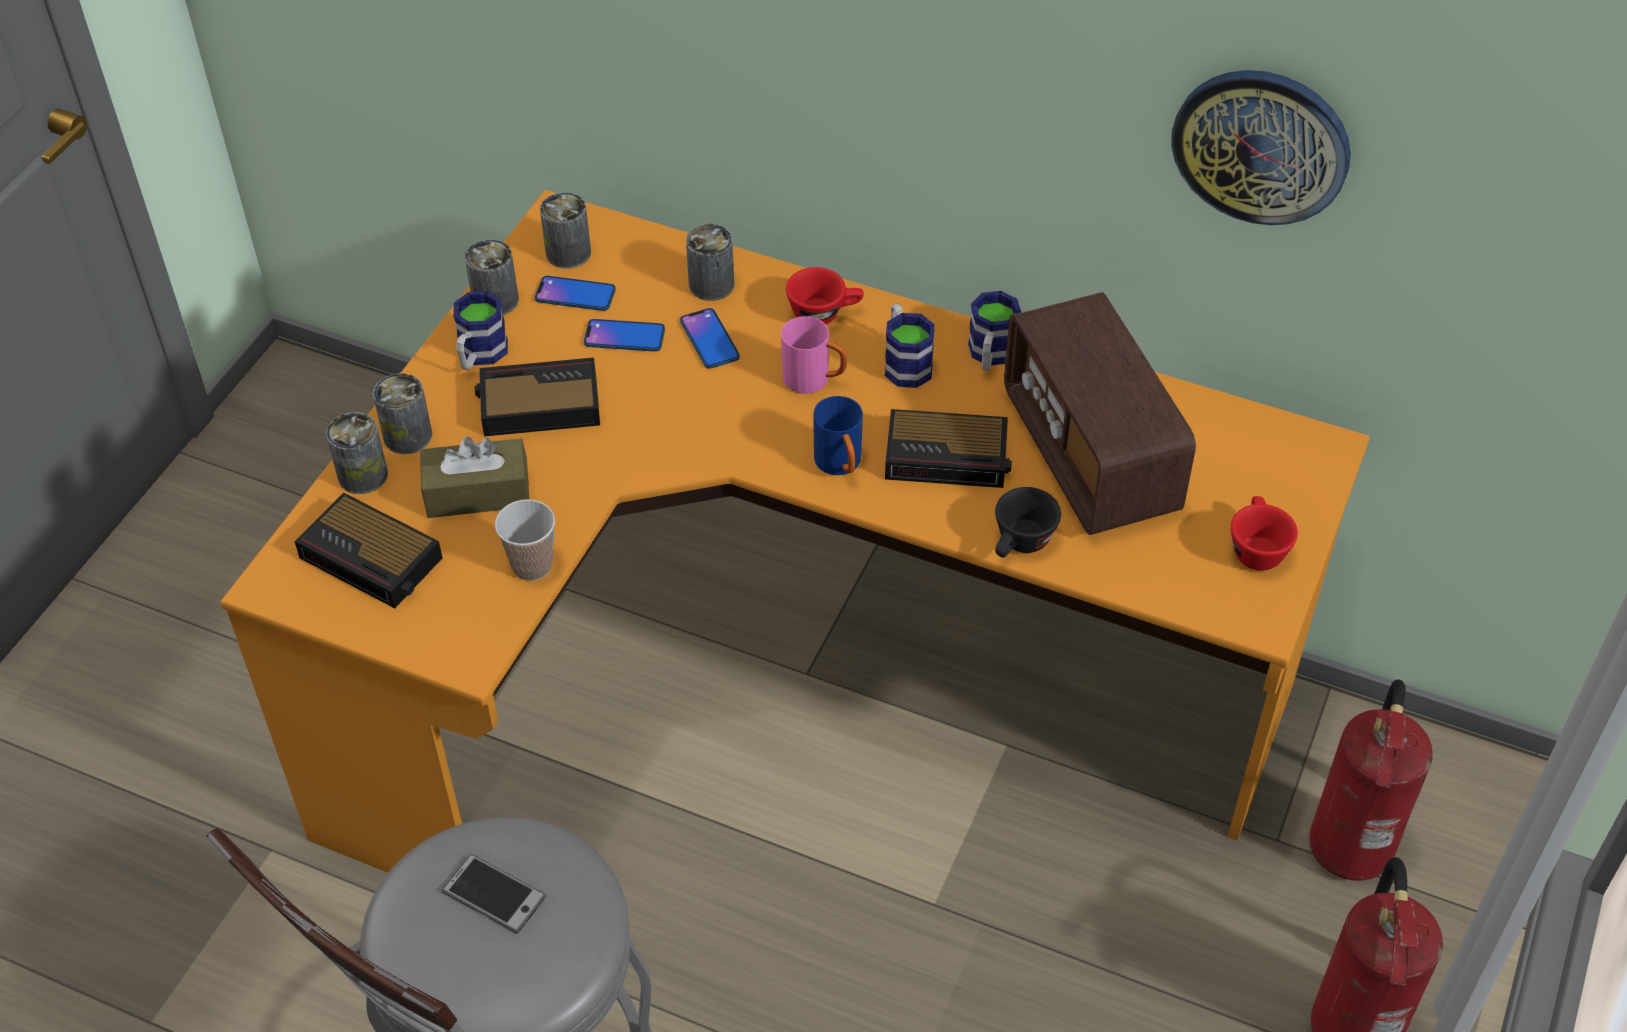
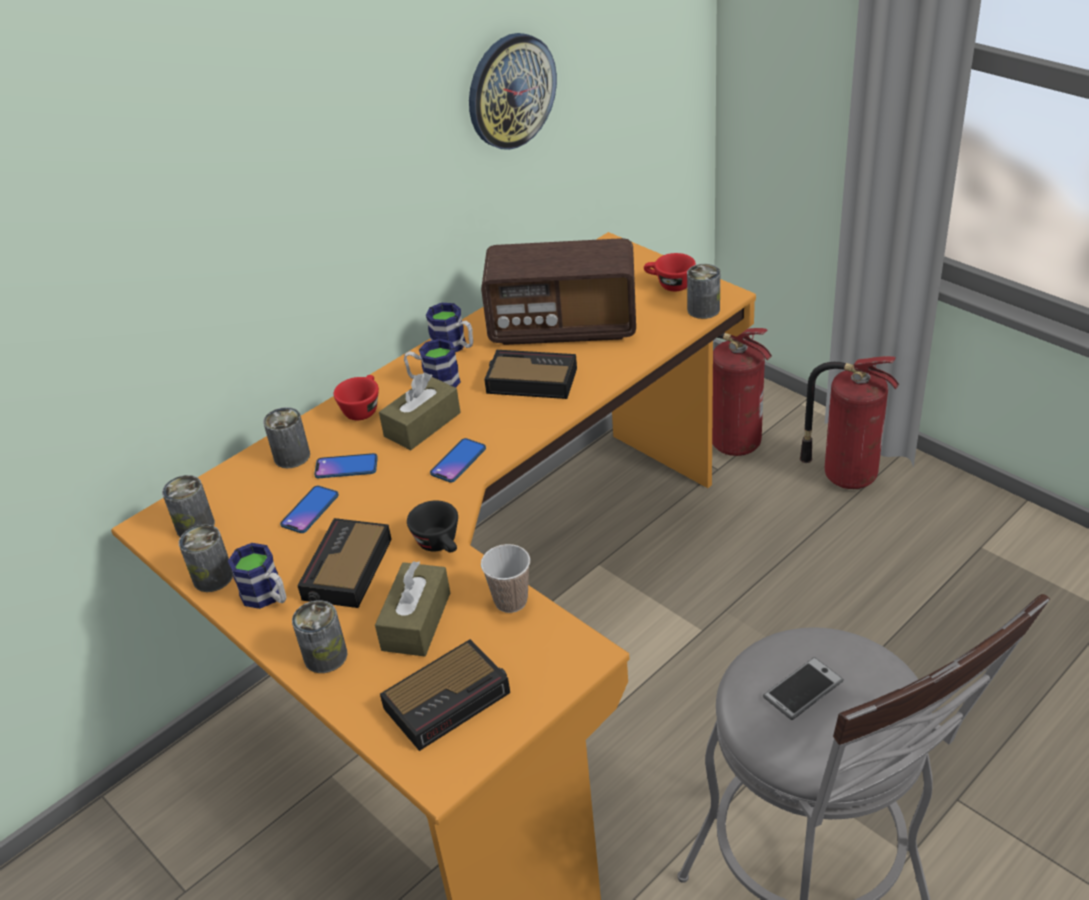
camera: 65 degrees left, 10 degrees down
(363, 475) = (350, 693): can -> can (703, 309)
(575, 295) = (244, 530): phone -> phone (458, 461)
(814, 380) = (422, 424): pink mug -> brown tissue box
(841, 466) = (508, 428): blue mug -> none
(949, 456) = (529, 380): alarm clock -> alarm clock turned 105 degrees counterclockwise
(1020, 544) = (620, 367): black cup -> black cup (441, 545)

